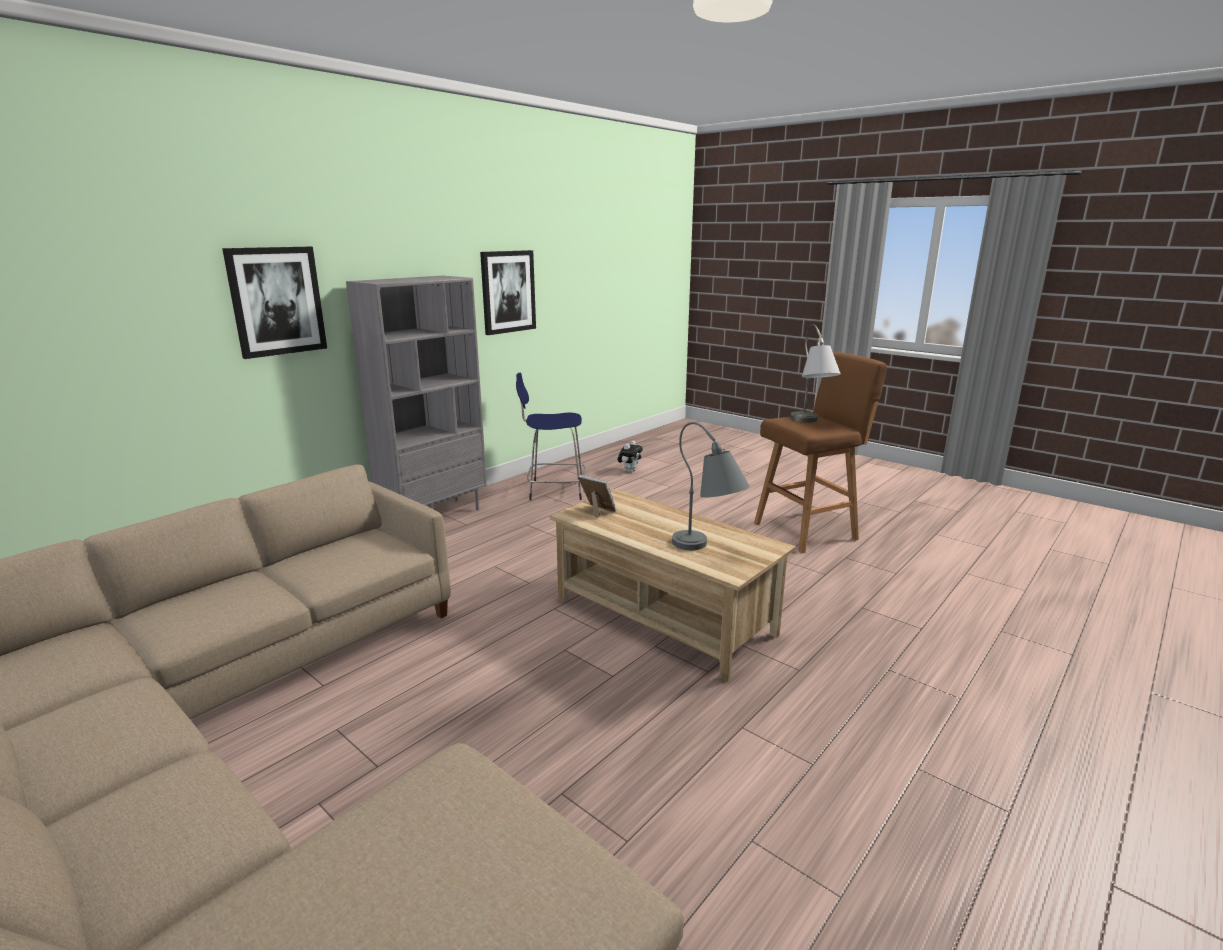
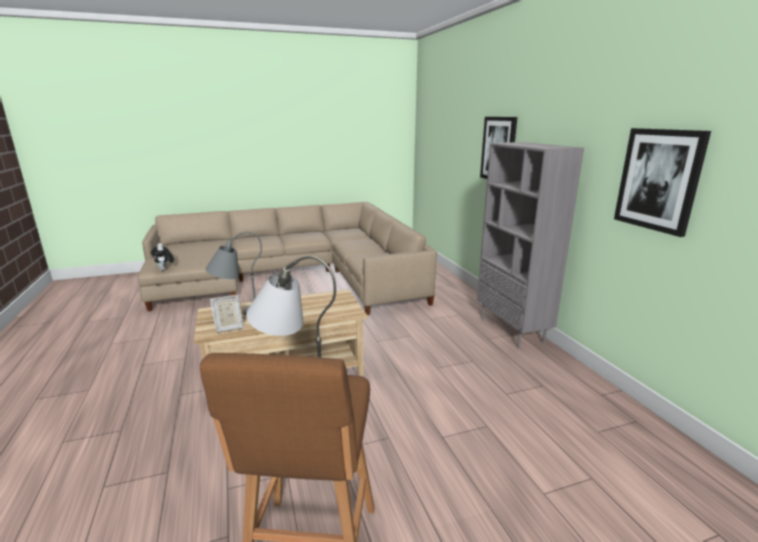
camera: 120 degrees right, 0 degrees up
(554, 490) = (555, 394): blue stool -> none
(598, 512) = (334, 301): picture frame -> picture frame (228, 327)
(630, 471) = (624, 479): plush toy -> plush toy (164, 269)

